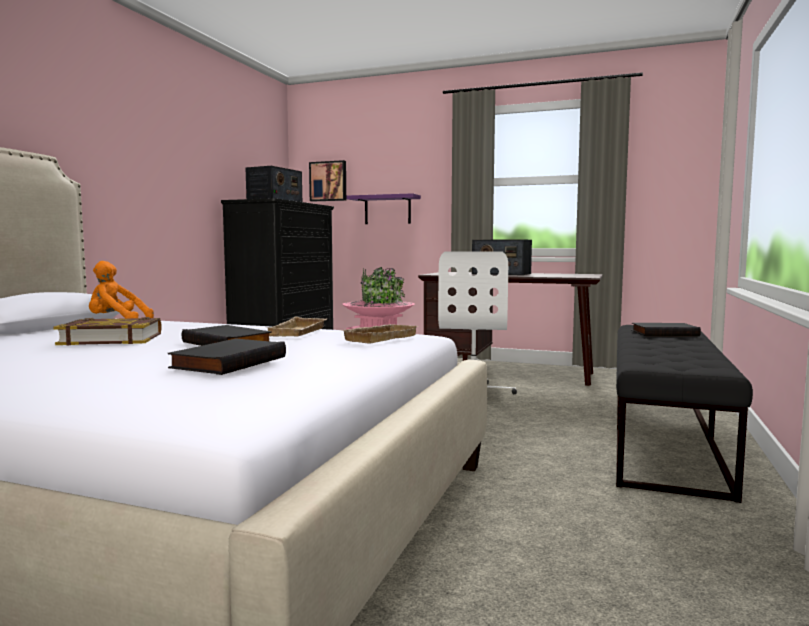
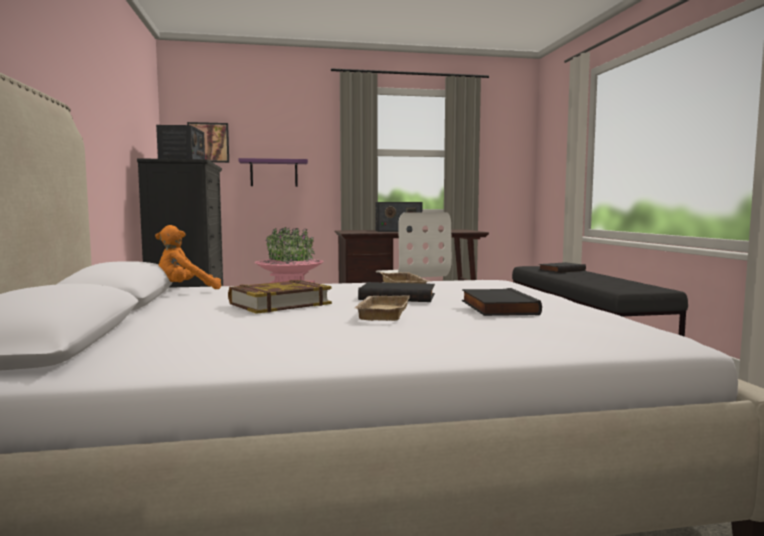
camera: 30 degrees left, 0 degrees up
(379, 338) = (485, 284): beige tray -> beige tray (381, 312)

